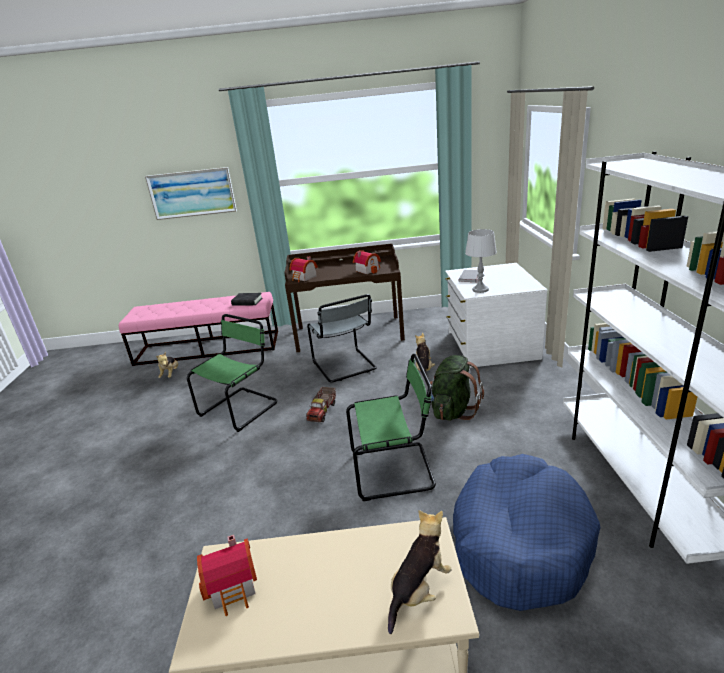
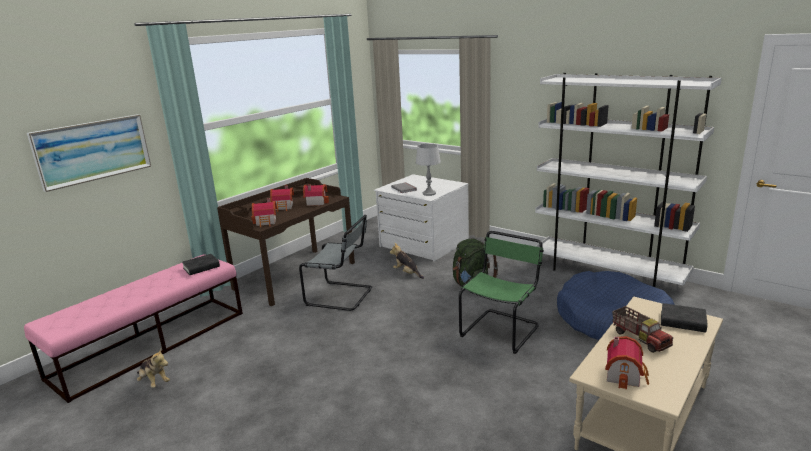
camera: 50 degrees left, 5 degrees down
(241, 408) = (307, 362): green chair -> none
(323, 411) = (386, 328): toy truck -> toy truck (640, 338)
(341, 267) = (284, 207): none -> toy house
(419, 590) = (682, 322): plush toy -> black book

